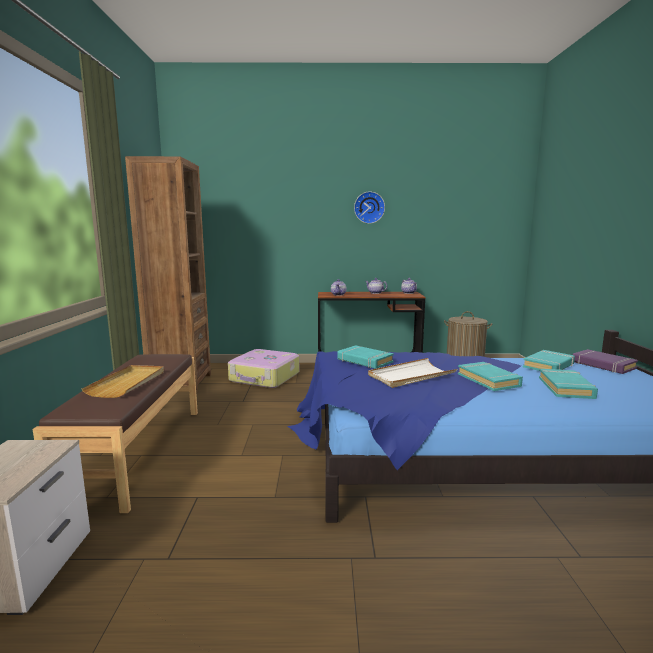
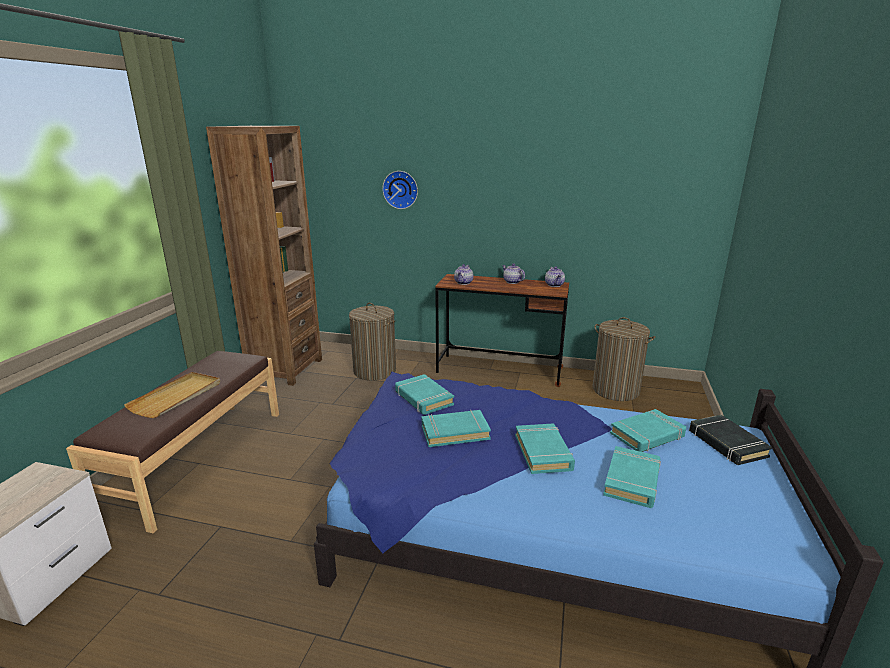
camera: 15 degrees right, 10 degrees up
(265, 377) = (375, 371): suitcase -> laundry basket
(369, 207) = (511, 172): wall clock -> wall clock (401, 189)
(411, 376) = (455, 432): white tray -> turquoise book
(603, 365) = (726, 444): purple book -> black book

